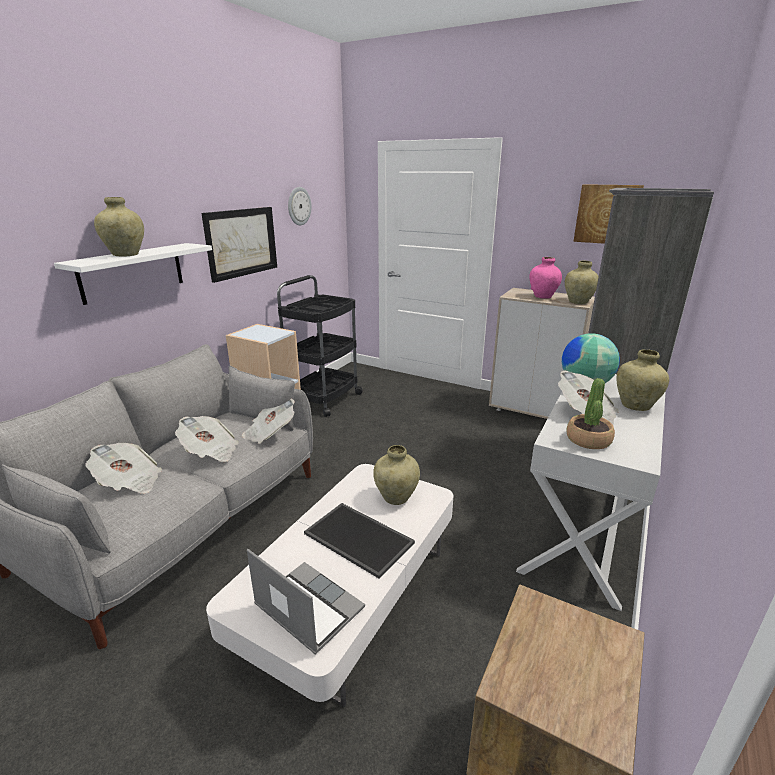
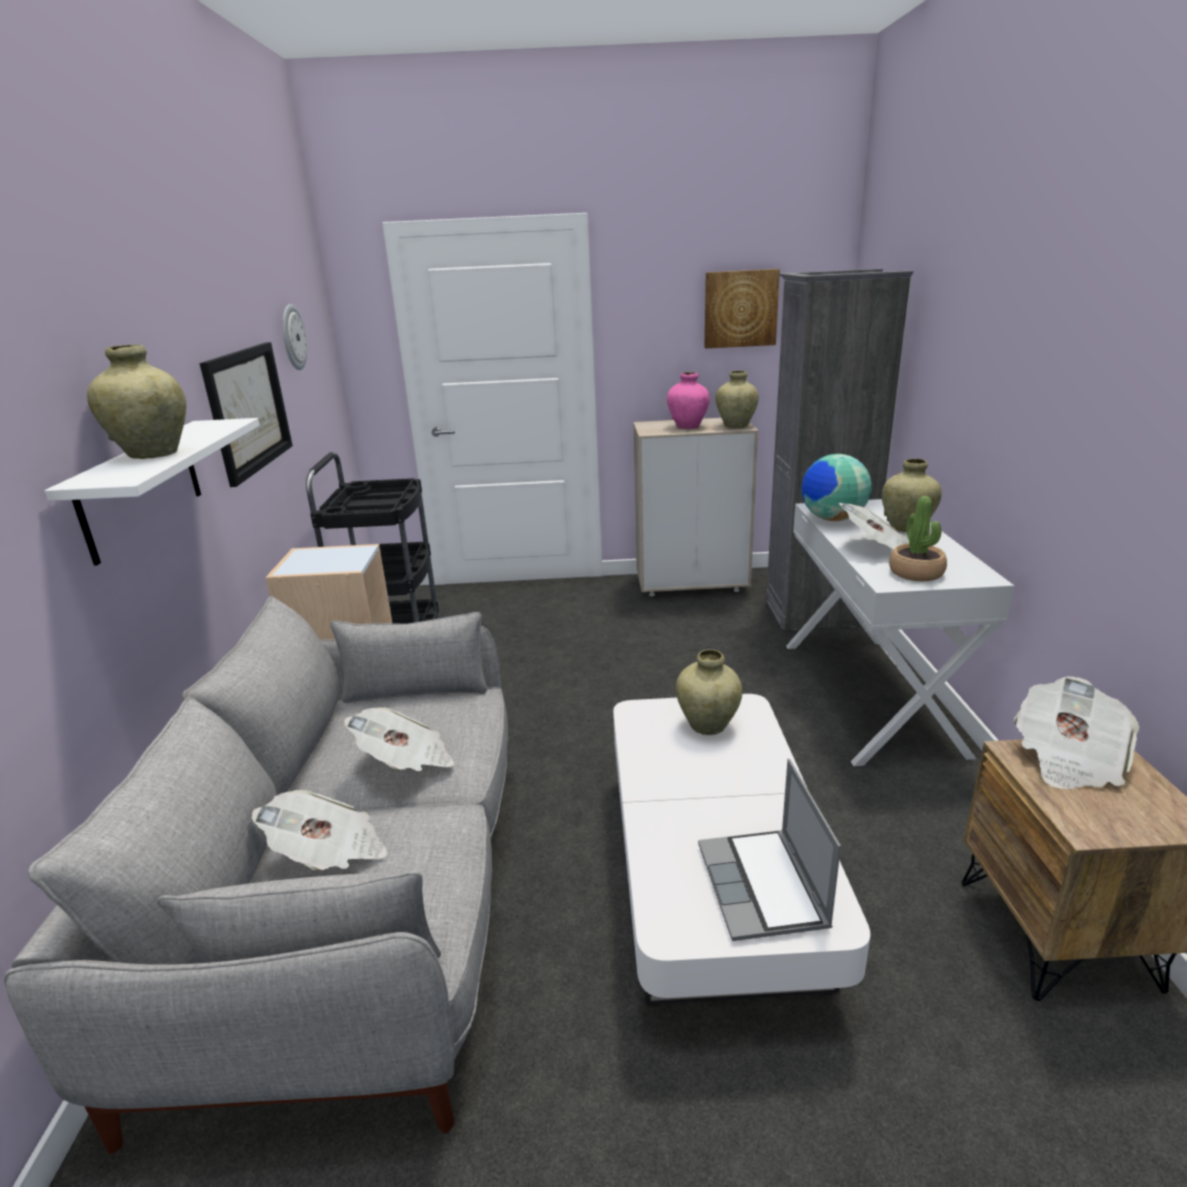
camera: 30 degrees left, 0 degrees up
(270, 433) = (464, 705): newspaper -> newspaper (1067, 759)
(307, 607) = (764, 887): laptop -> laptop turned 105 degrees counterclockwise
(360, 538) = (725, 786): tray -> none

